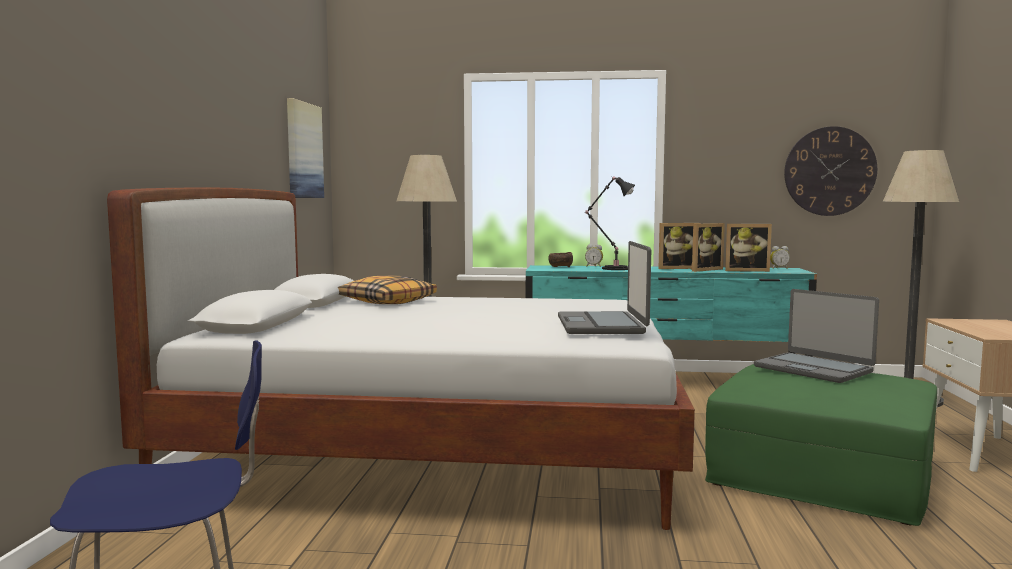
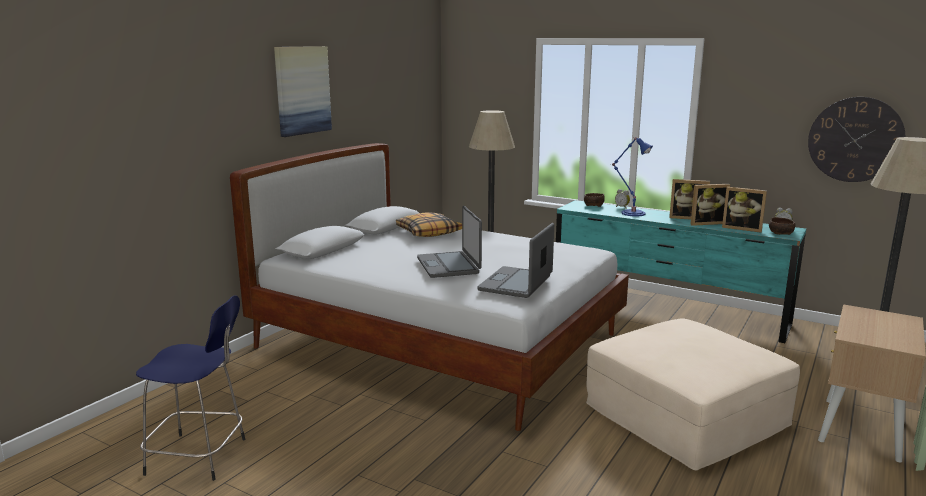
camera: 25 degrees right, 10 degrees up
(303, 150) = (408, 104): picture -> picture (302, 90)
(613, 268) = (631, 213): black table lamp -> blue table lamp
(788, 271) = (781, 233): none -> brown bowl
(813, 369) = (696, 335): laptop -> laptop (449, 265)
(822, 473) = (686, 415): green ottoman -> beige ottoman

